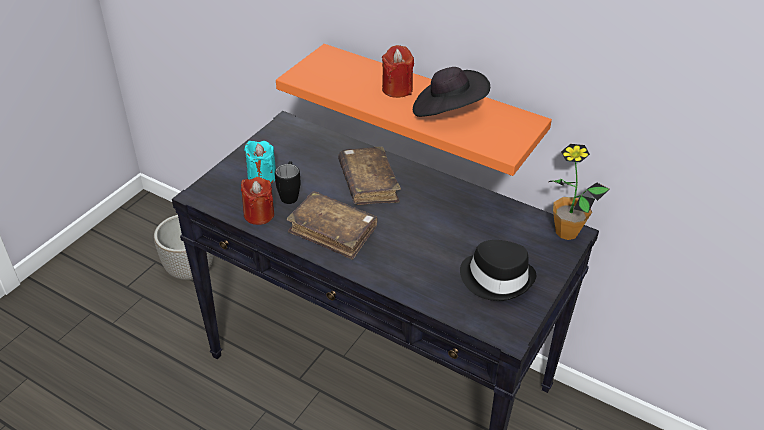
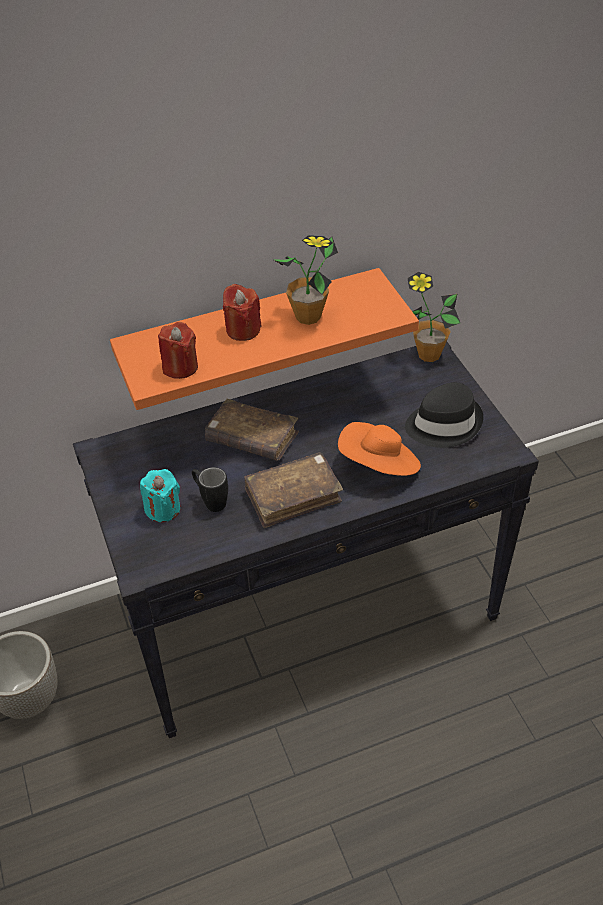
camera: 50 degrees left, 5 degrees up
(259, 214) = (217, 538): red candle -> red candle (180, 367)
(410, 262) = (379, 465): none -> orange hat
(448, 111) = (308, 317): black hat -> potted plant

